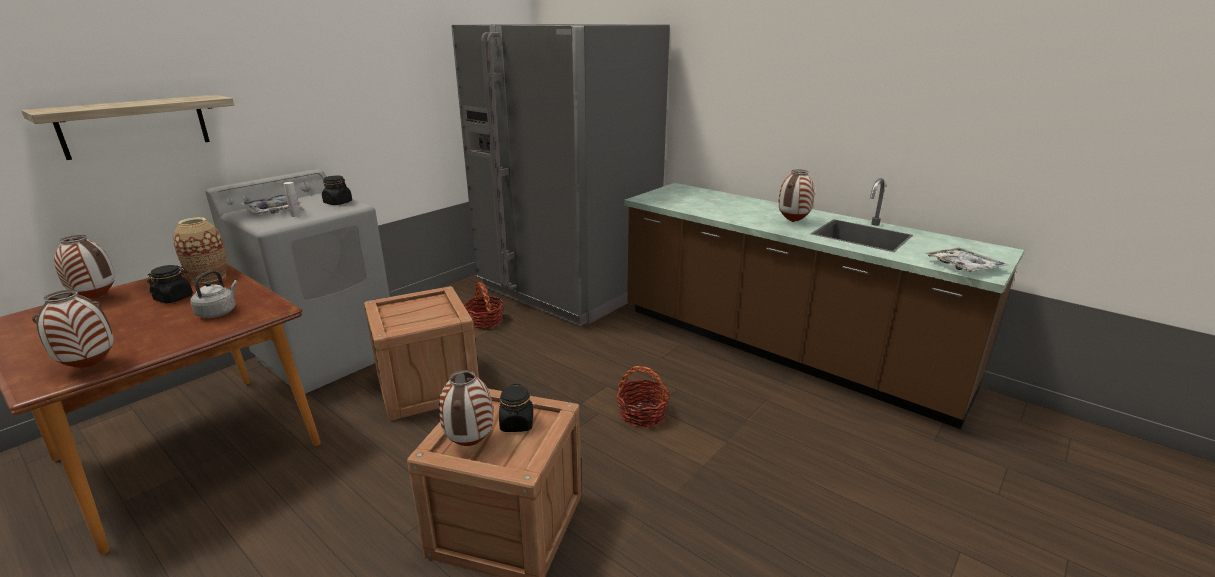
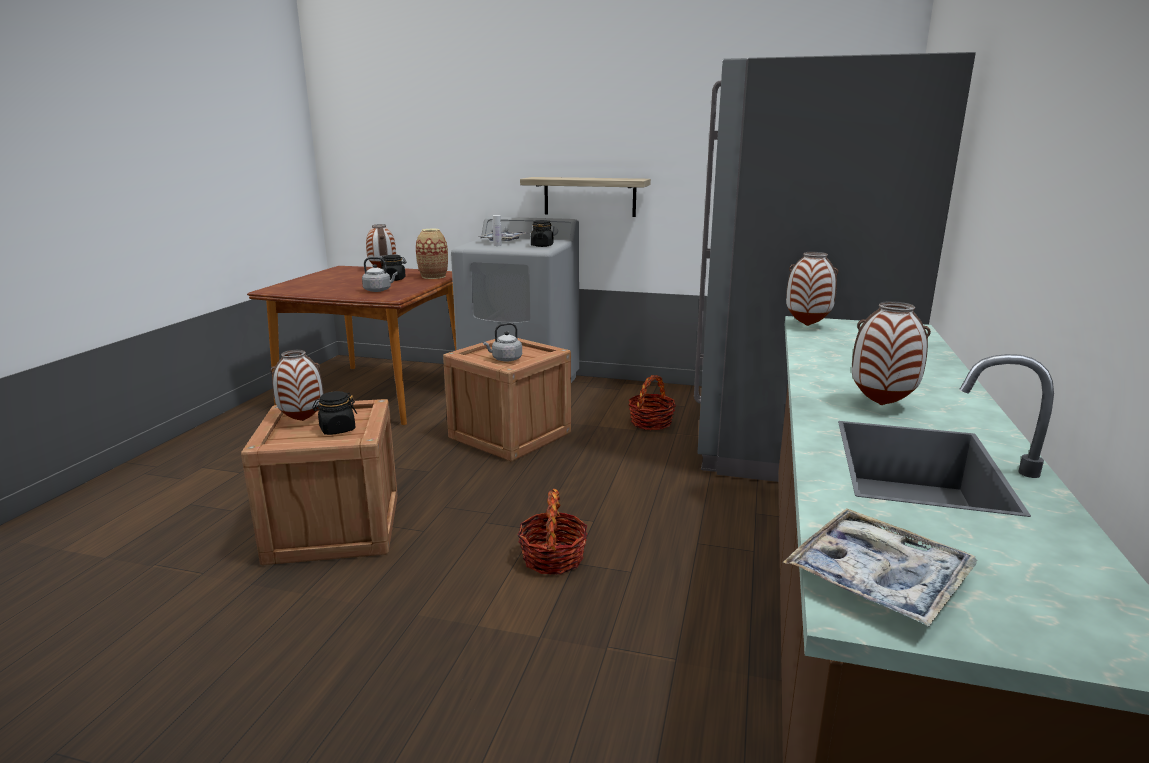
camera: 65 degrees right, 5 degrees down
(91, 366) = (294, 290): vase -> vase (808, 325)
(135, 126) = (457, 160): shelf -> shelf (589, 196)
(429, 316) = (505, 359): none -> grey kettle

